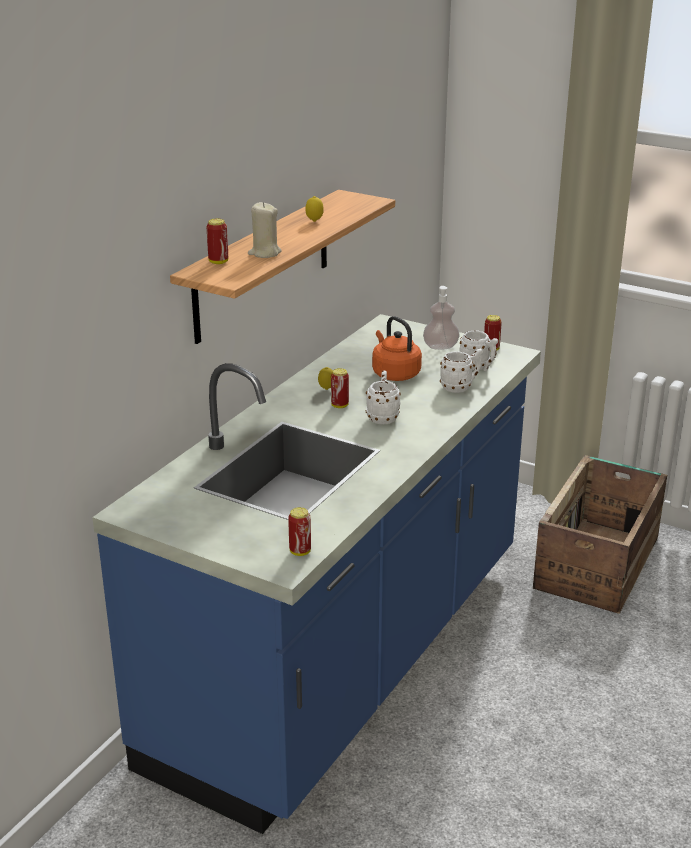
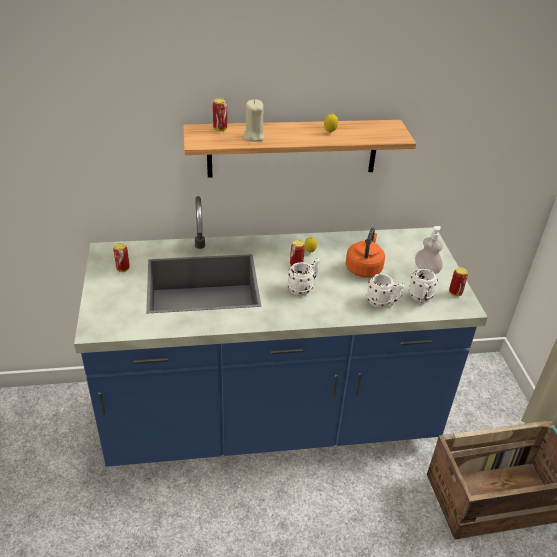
camera: 50 degrees right, 10 degrees up
(300, 551) = (115, 328): can -> can (123, 269)

